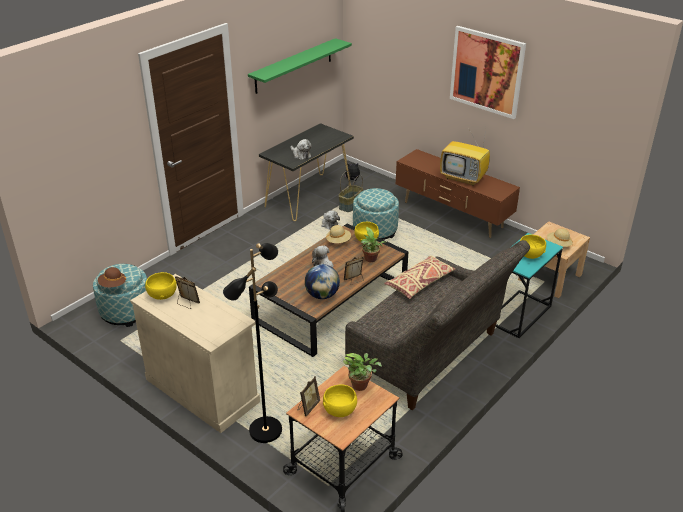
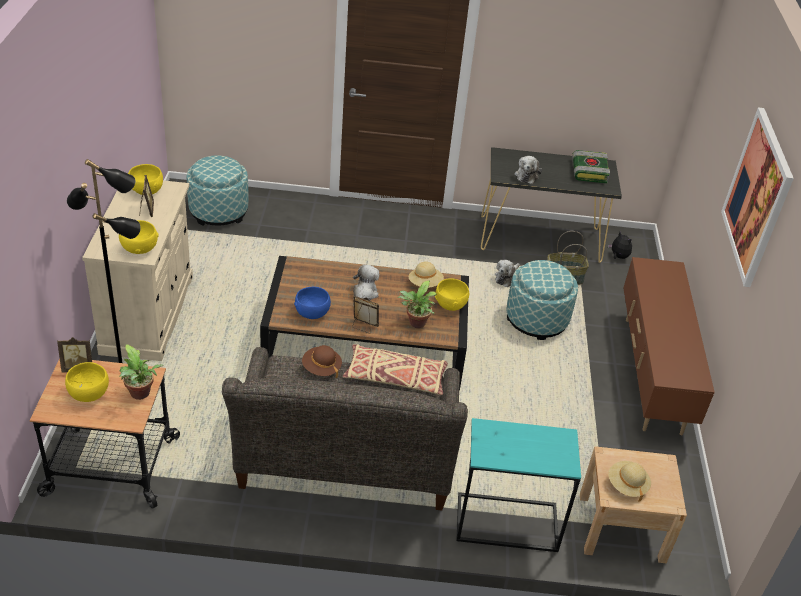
camera: 50 degrees right, 5 degrees up
(113, 285) = (198, 171): brown hat -> brown hat (321, 368)
(294, 66) = (591, 63): green shelf -> none
(320, 135) = (588, 171): none -> book
(322, 295) = (312, 313): globe -> blue bowl
(464, 178) = (667, 330): television -> none
(530, 255) = (524, 449): yellow bowl -> yellow bowl (139, 248)

